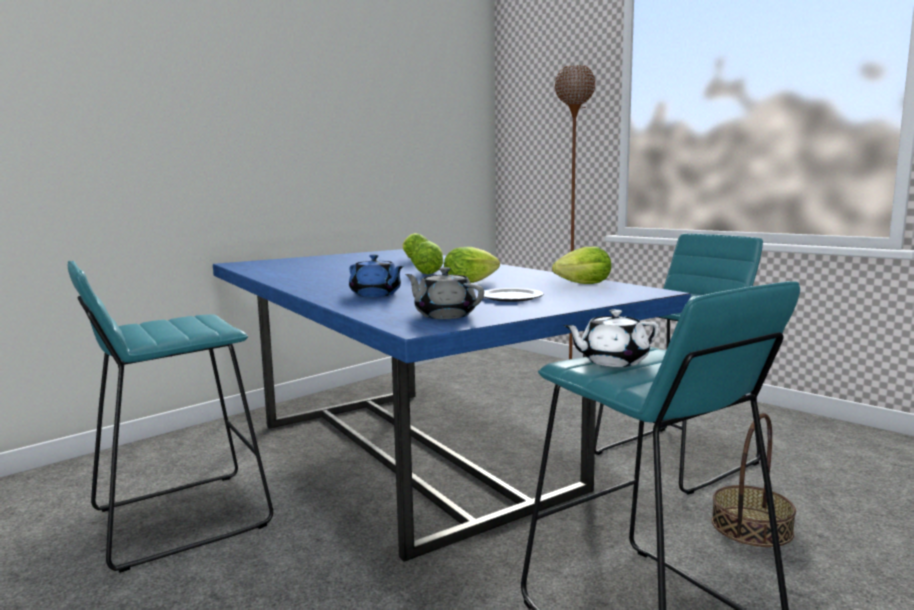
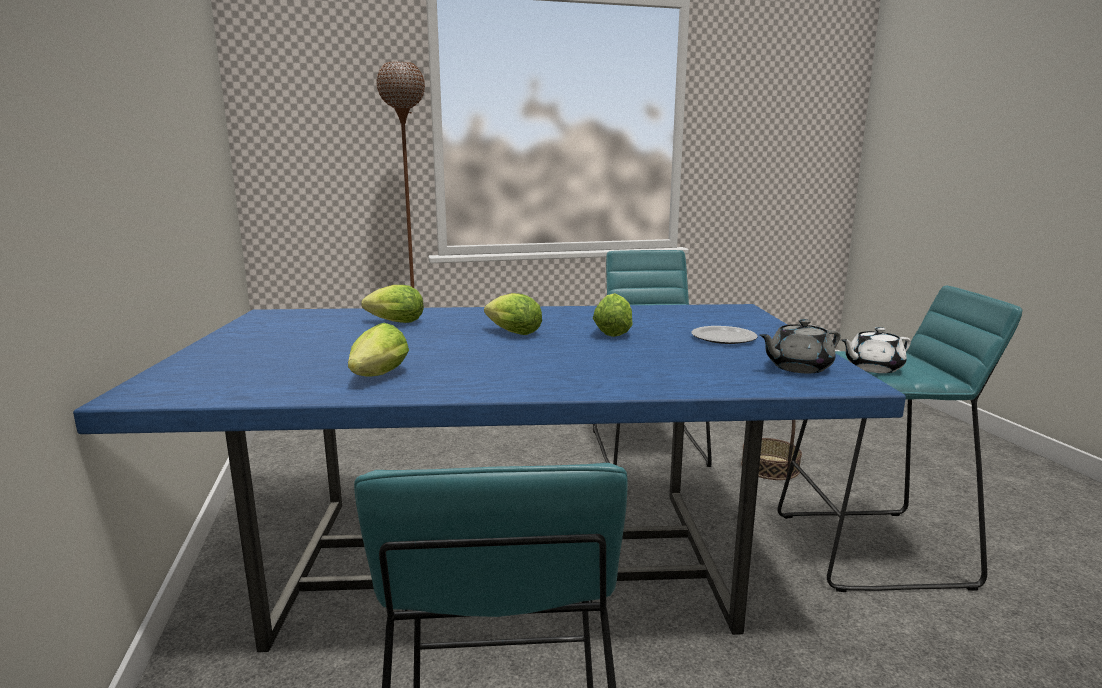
camera: 60 degrees left, 5 degrees up
(376, 294) = (640, 370): blue teapot -> none
(580, 284) = (680, 313): lettuce -> lettuce (377, 377)
(612, 361) = (872, 368): white teapot -> white teapot turned 60 degrees clockwise

